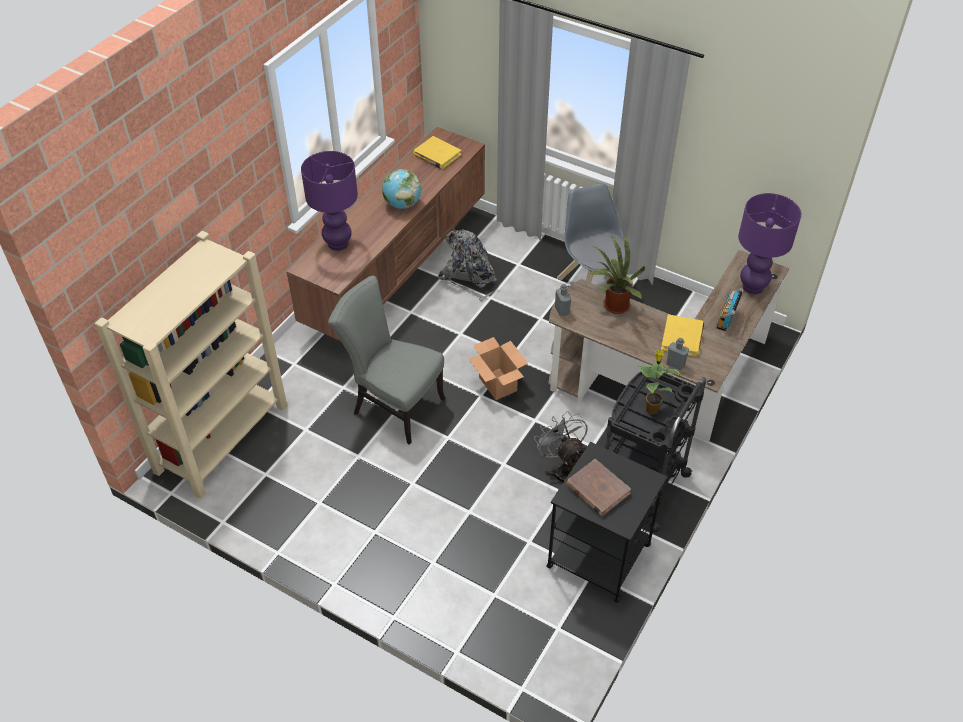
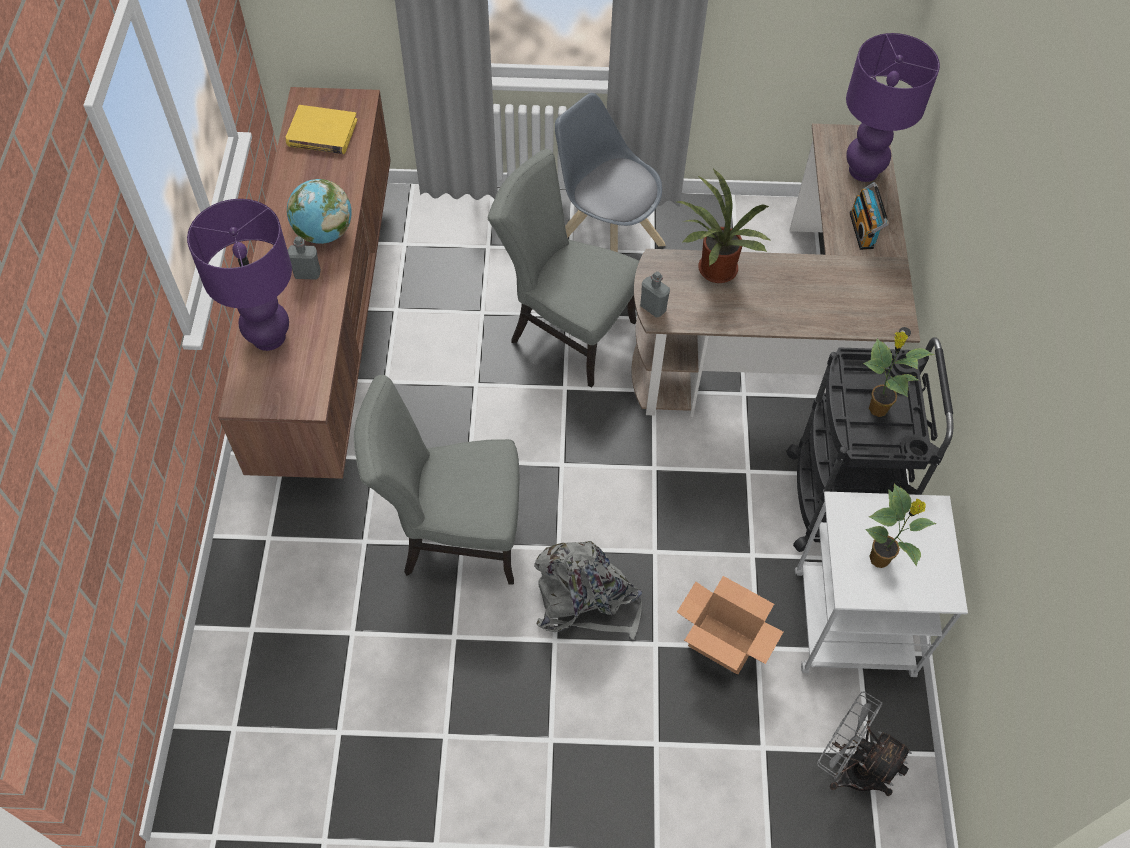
camera: 30 degrees left, 10 degrees up
(222, 438) = (235, 708): beige bookcase -> none
(470, 277) = (435, 293): grey backpack -> grey backpack (585, 598)
(498, 384) = (574, 437): cardboard box -> cardboard box (723, 644)
(533, 326) = (565, 330): none -> grey chair
(563, 470) = (734, 523): grey fan -> grey fan (849, 767)
(597, 489) = (881, 559): brown book -> potted plant
(598, 557) = (853, 625): black cart -> white cart
(675, 364) = (846, 325): grey bottle -> grey bottle (307, 274)
(682, 337) = (829, 281): yellow book -> none

